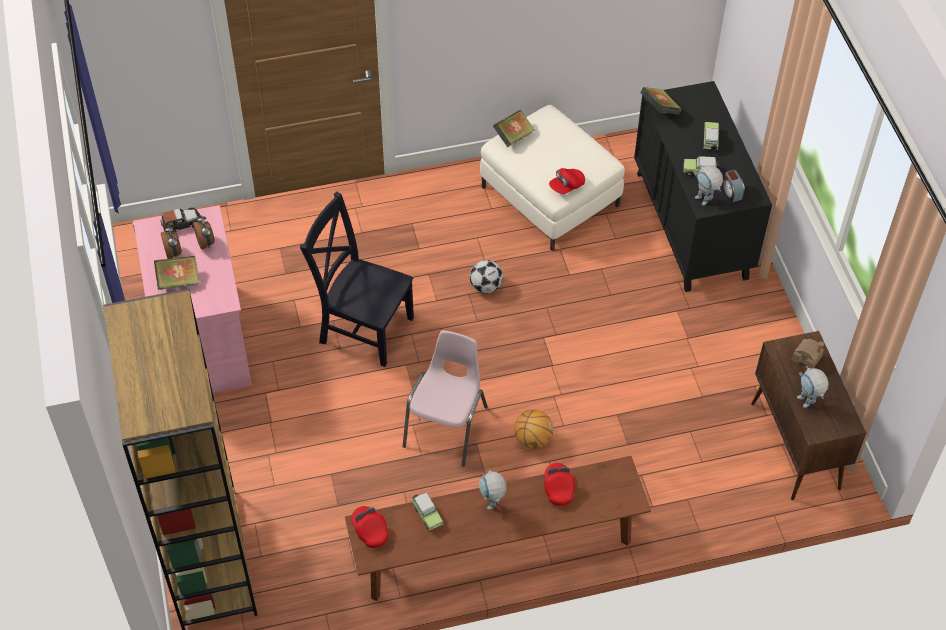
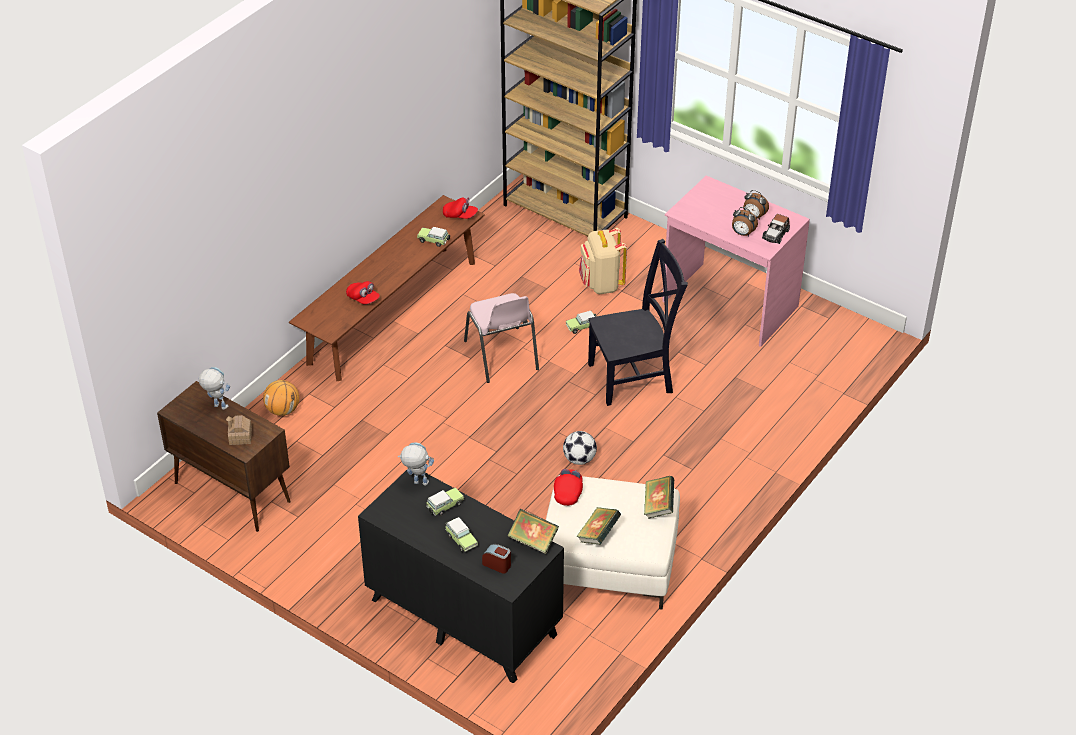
camera: 140 degrees right, 10 degrees down
(178, 281) = (726, 205): book -> book (598, 535)
(279, 442) = (601, 284): none -> beige backpack
(347, 408) = (582, 327): none -> toy car
(492, 506) = (397, 266): toy robot -> none
(532, 439) = (434, 383): basketball -> basketball (283, 410)
(731, 192) = (401, 504): alarm clock -> alarm clock (497, 564)

